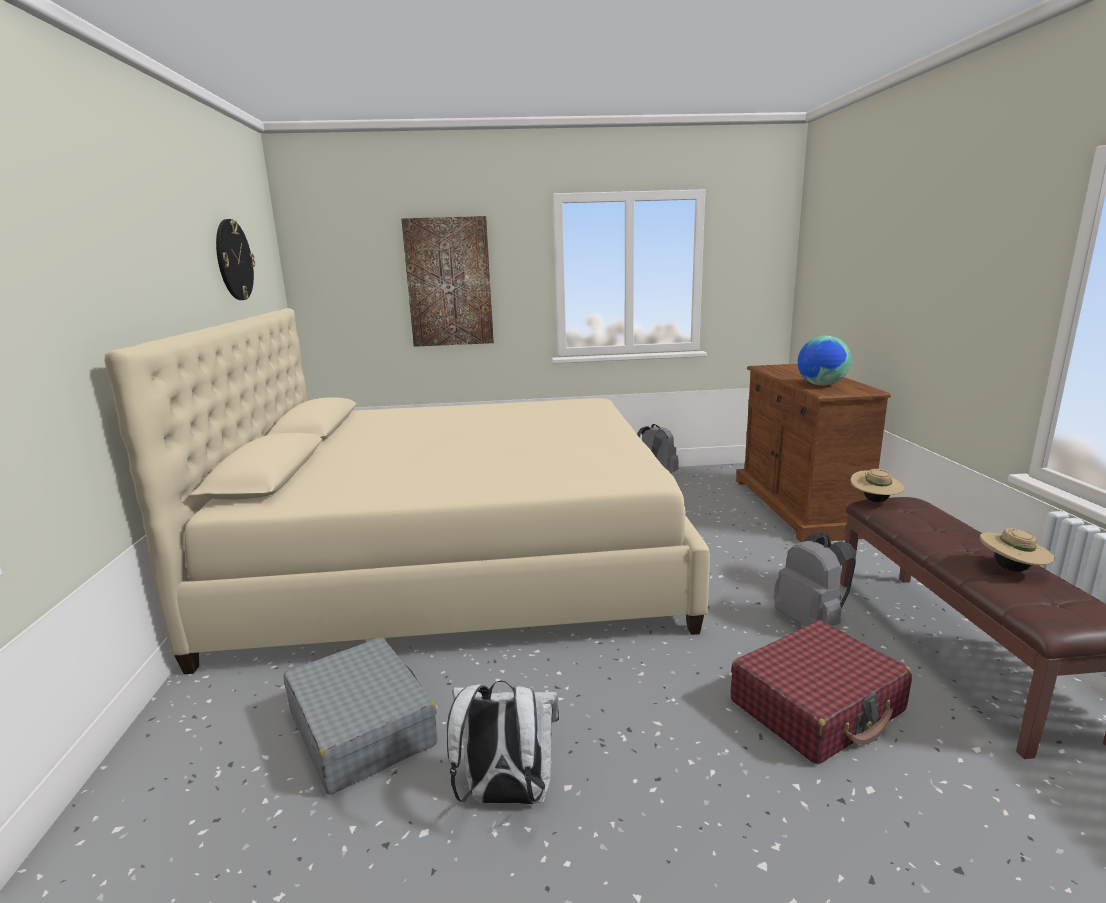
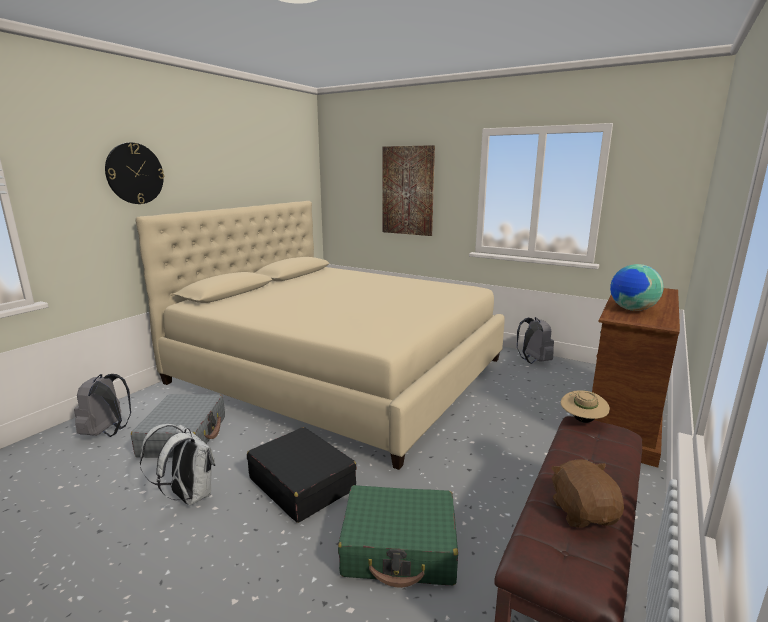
camera: 35 degrees right, 0 degrees up
(234, 260) = (267, 171): wall clock -> wall clock (135, 173)
(626, 700) = (302, 484): none -> black suitcase
(811, 621) = (487, 498): grey backpack -> grey backpack (107, 432)
(817, 706) = (399, 548): red suitcase -> green suitcase
(1011, 569) = (583, 512): beige hat -> brown plush toy

